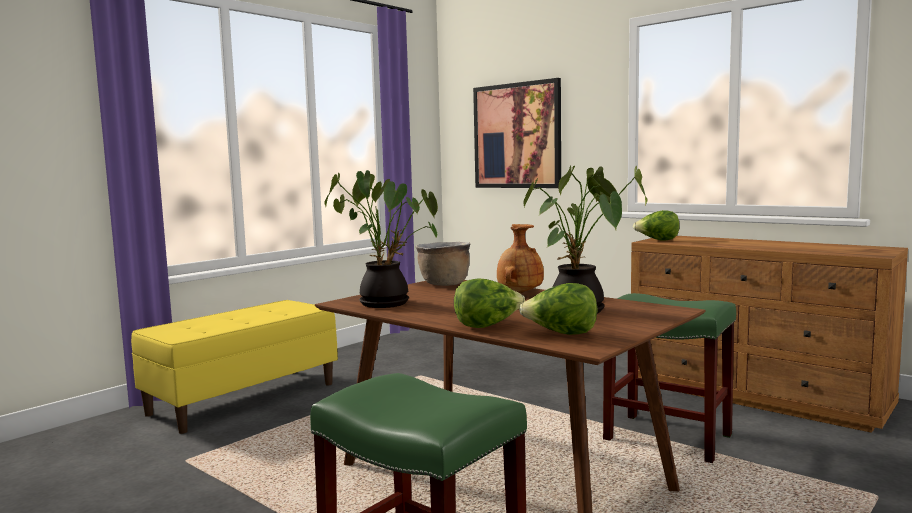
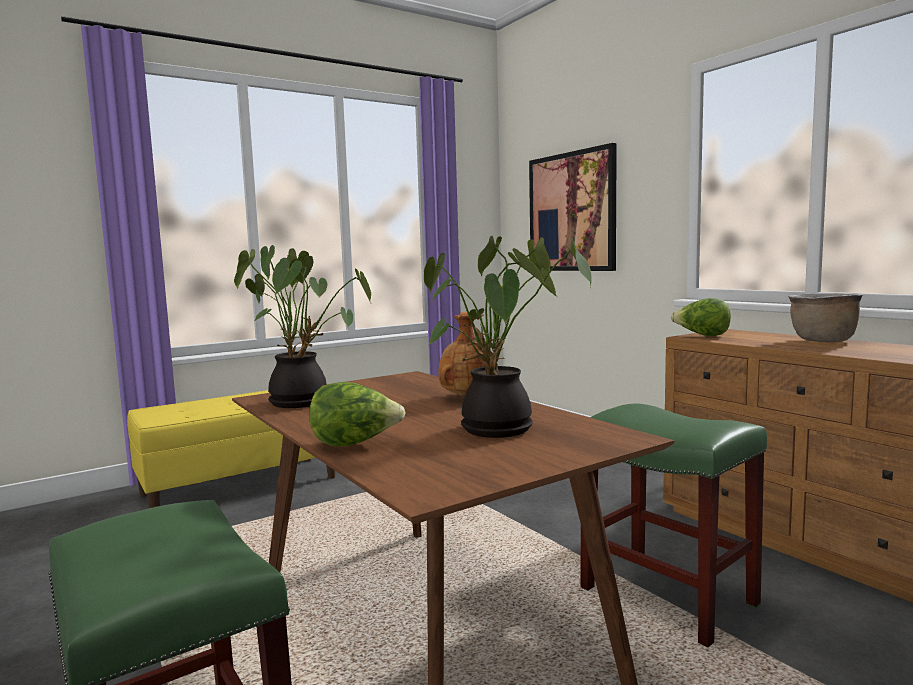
camera: 15 degrees right, 0 degrees up
(444, 284) = (403, 380): brown cooking pot -> brown cooking pot (822, 341)
(561, 334) = (422, 466): lettuce -> none

